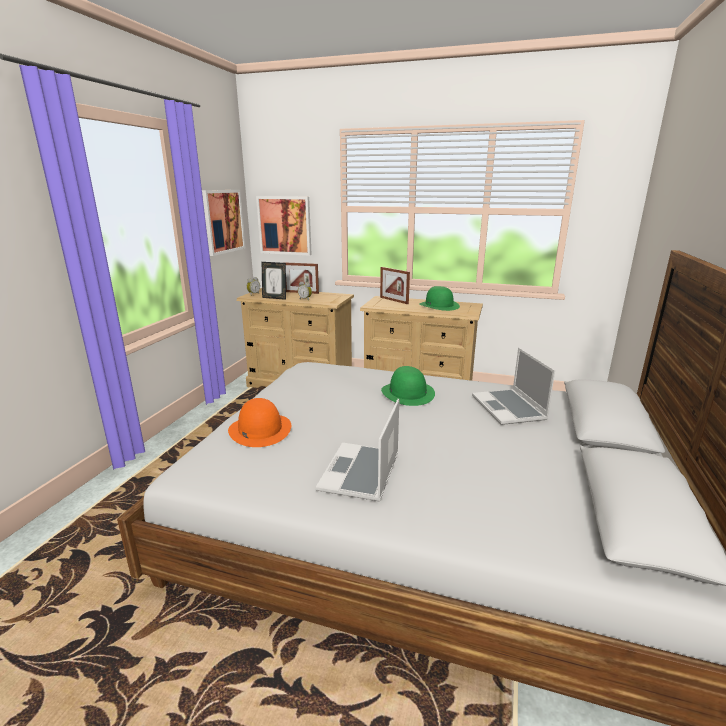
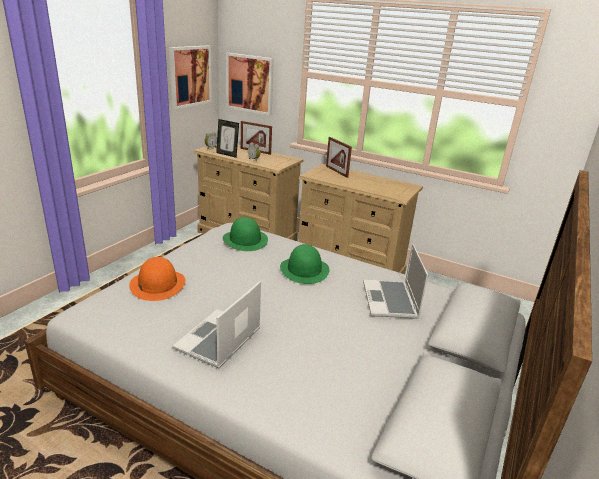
camera: 10 degrees right, 5 degrees up
(439, 305) = (377, 183): green hat -> green hat (245, 240)

